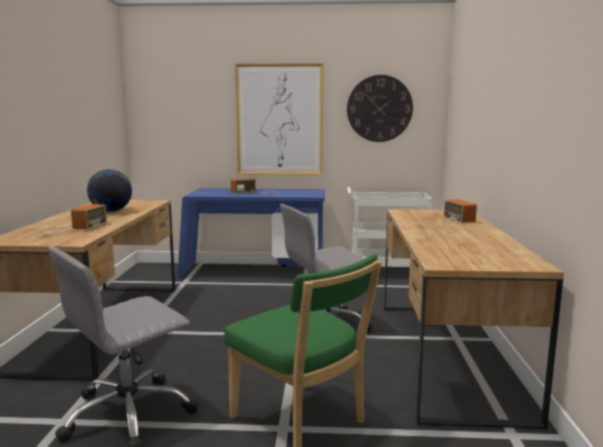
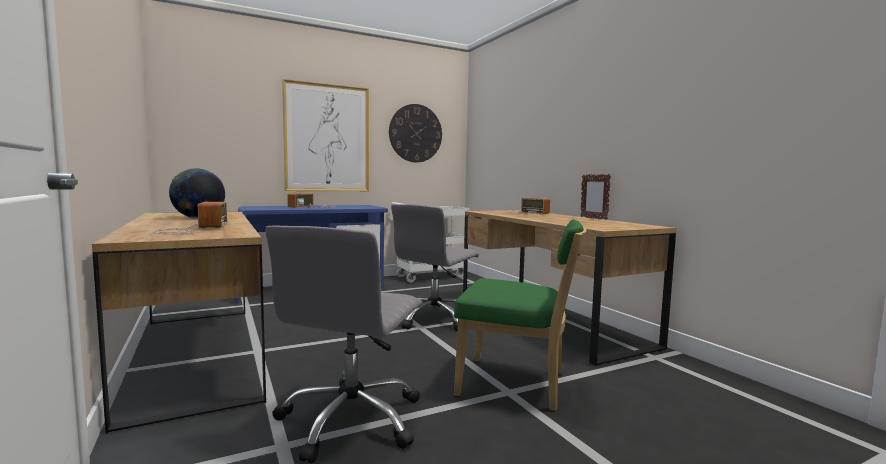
camera: 30 degrees left, 5 degrees down
(505, 238) = (593, 218): none -> picture frame

